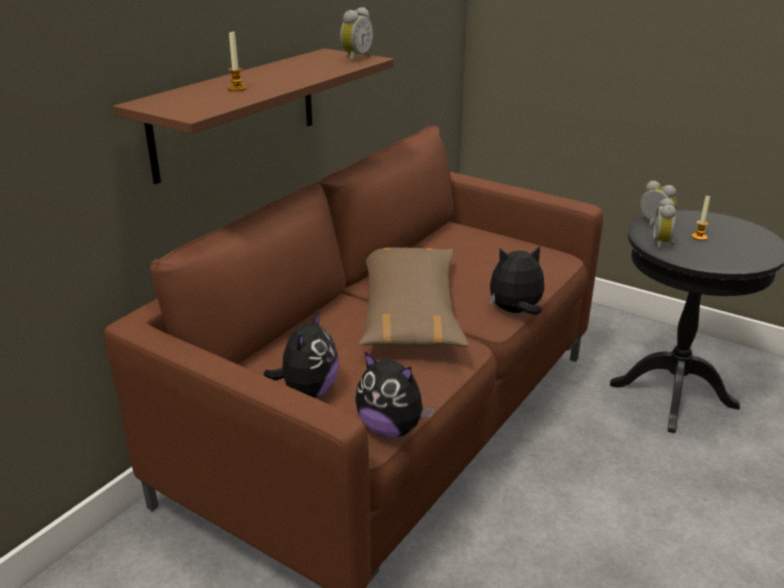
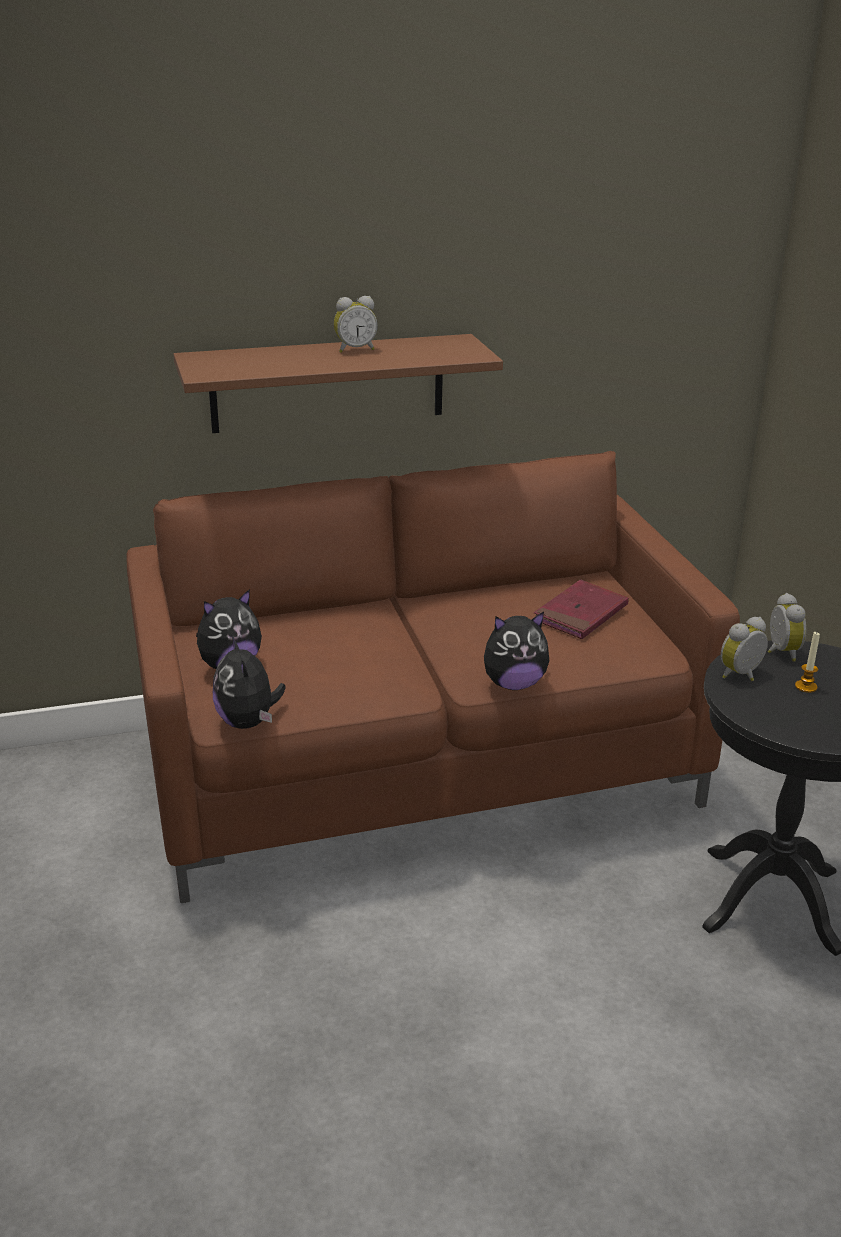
camera: 40 degrees right, 0 degrees up
(237, 88) = (288, 360): candle -> none
(355, 58) = (466, 352): alarm clock -> alarm clock (355, 349)
(410, 313) = (411, 642): brown pillow -> none
(484, 250) = (580, 614): none -> red book
(515, 312) = (513, 684): plush toy -> plush toy turned 135 degrees clockwise

